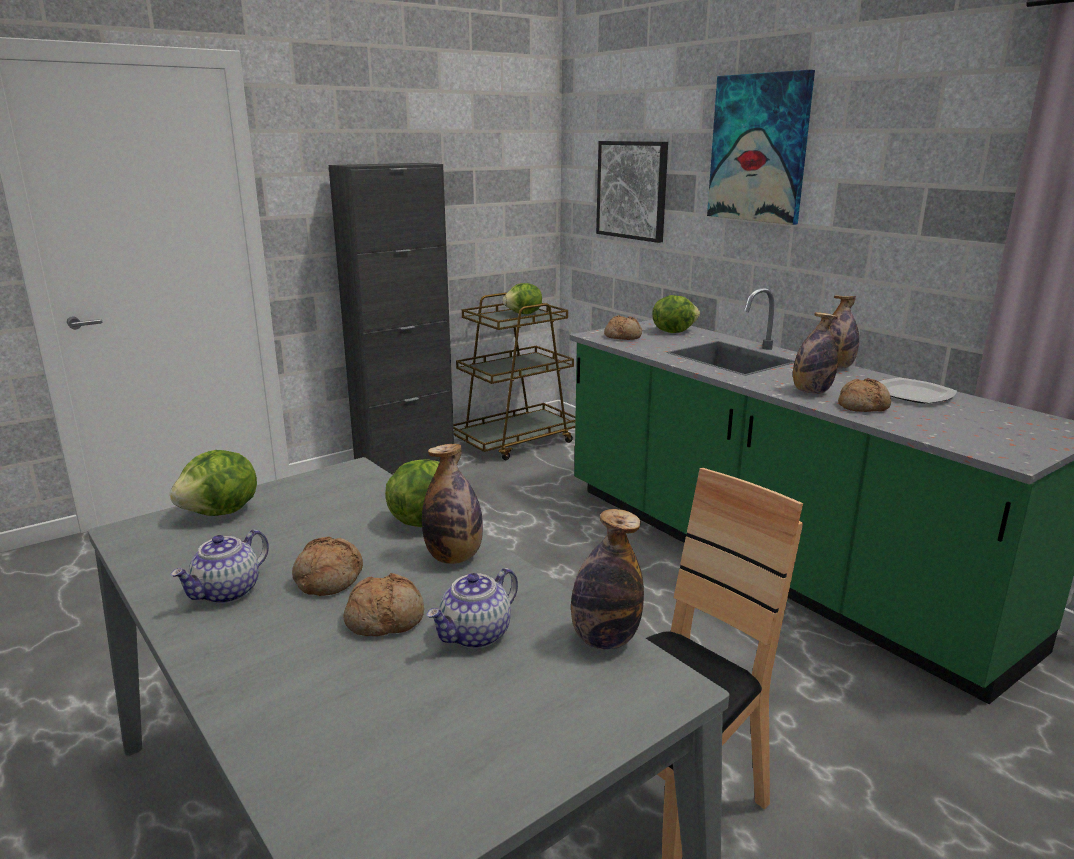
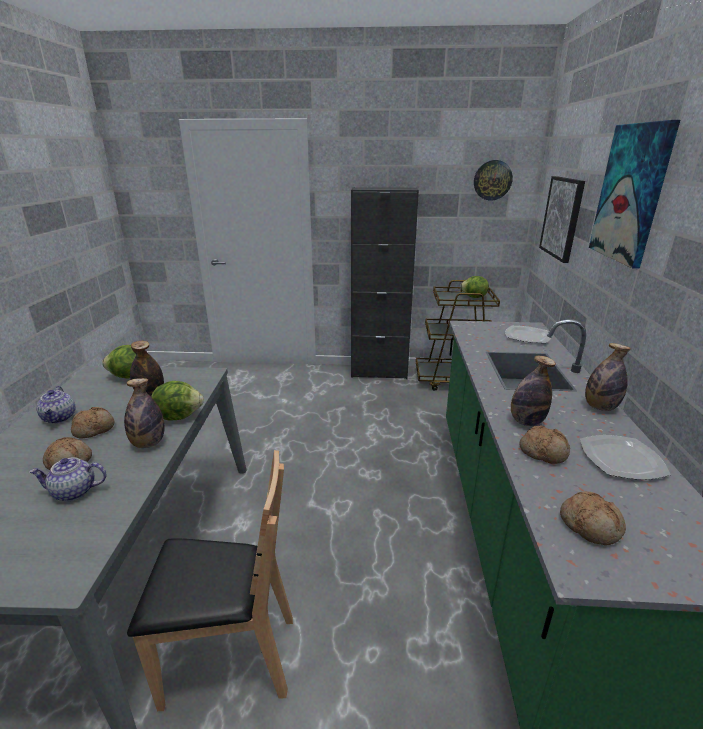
camera: 40 degrees right, 5 degrees up
(227, 592) = (60, 418): teapot -> teapot turned 90 degrees counterclockwise
(511, 150) = (492, 180): none -> wall clock
(604, 640) = (102, 531): bottle -> bottle (150, 395)
(623, 336) = (481, 331): bread -> bread (590, 525)
(673, 331) = (527, 336): lettuce -> plate

